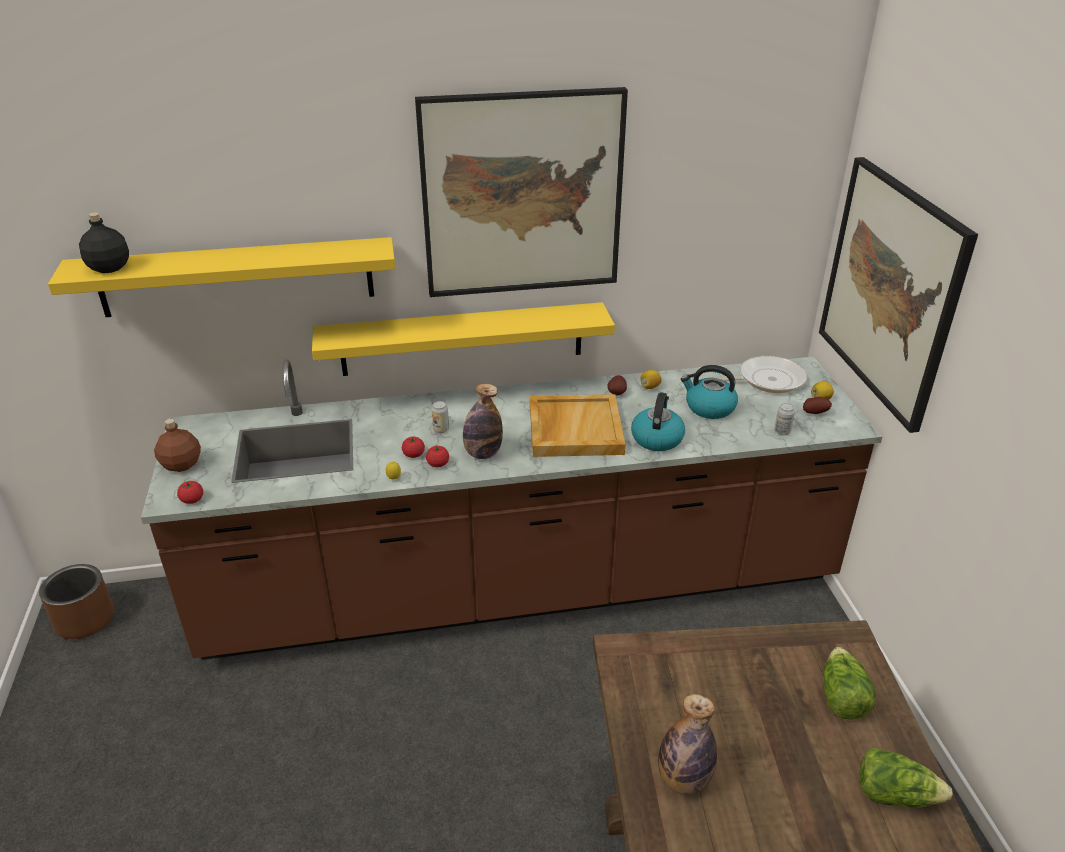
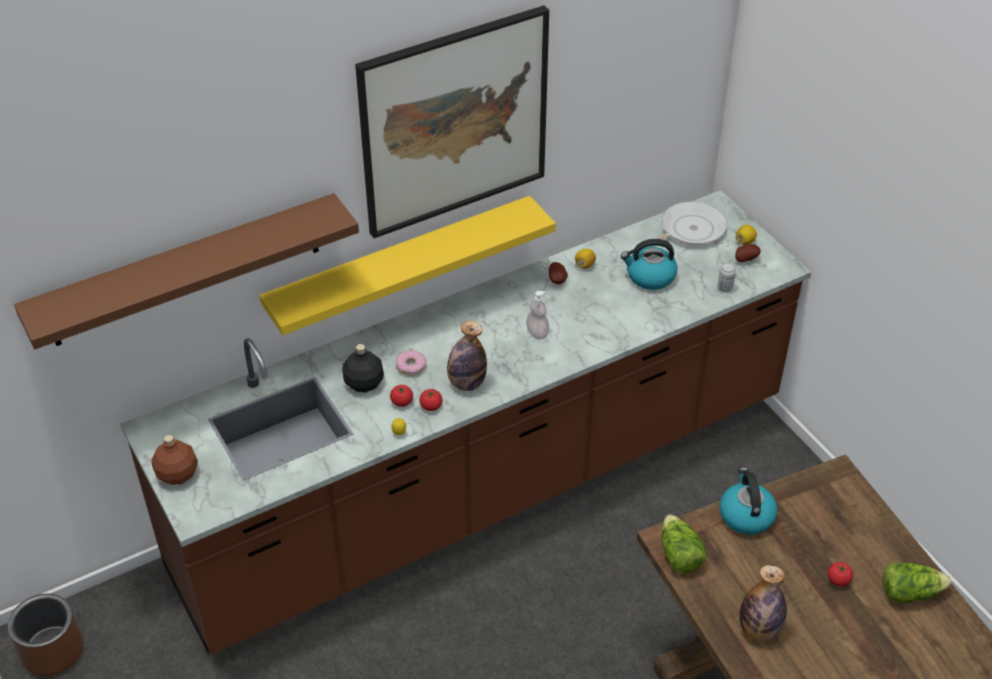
camera: 20 degrees left, 10 degrees up
(110, 267) = (78, 303): black bottle -> black bottle (364, 383)
(192, 500) = (218, 509): tomato -> tomato (838, 580)
(237, 277) = (186, 271): yellow shelf -> brown shelf
(441, 429) = (411, 366): can -> donut
(574, 429) = (537, 333): beige tray -> soap dispenser
(656, 438) = (617, 324): kettle -> kettle (745, 515)
(841, 697) = (848, 527): lettuce -> lettuce (679, 555)
(890, 290) = (805, 145): picture -> none

